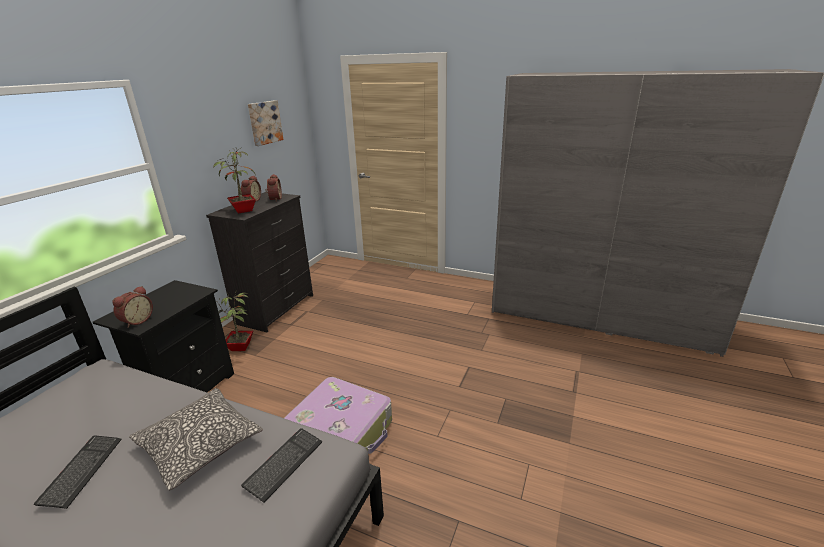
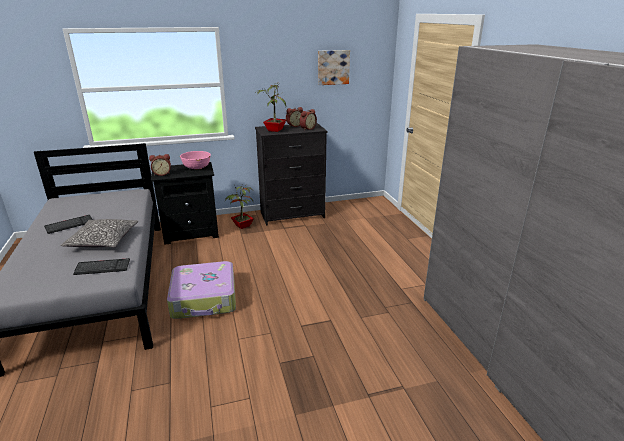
camera: 50 degrees right, 0 degrees up
(173, 293) = (197, 168): none -> pink bowl

